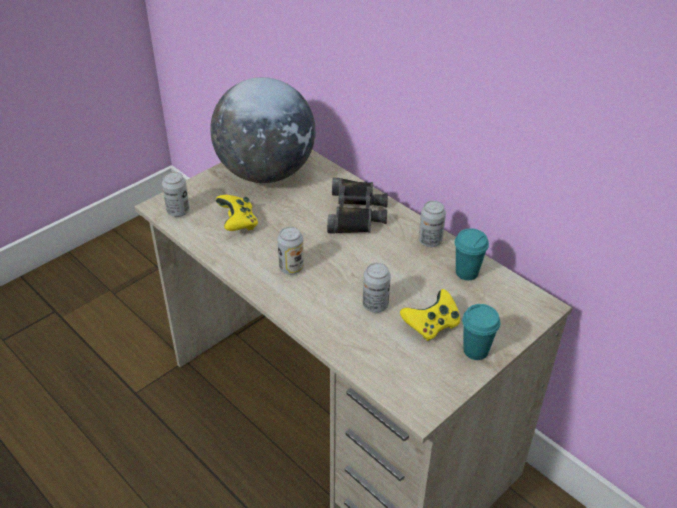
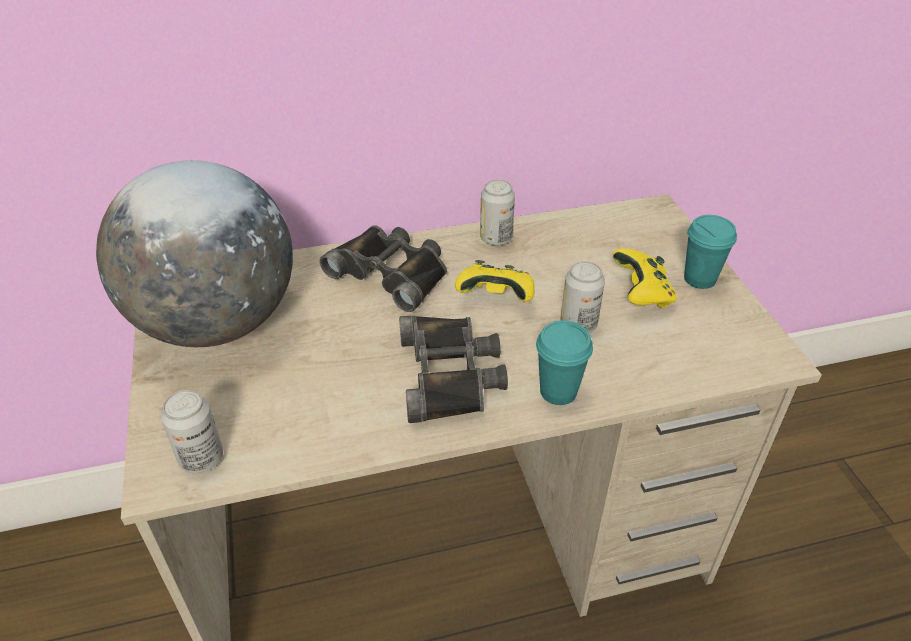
camera: 60 degrees left, 0 degrees up
(238, 223) = (304, 395): yellow game controller -> yellow game controller (496, 297)
(291, 268) = (450, 374): can -> black binoculars
(467, 272) = (570, 234): turquoise cup -> turquoise cup (558, 391)

